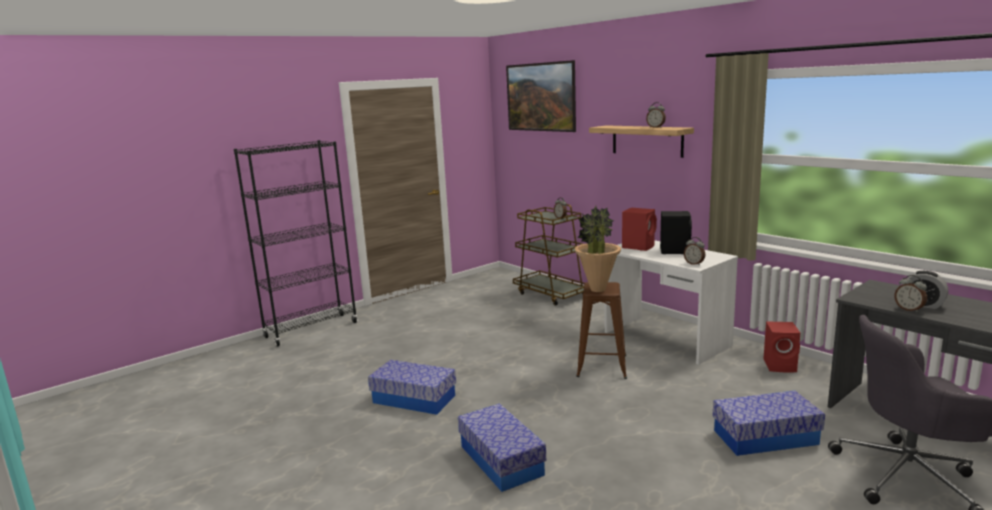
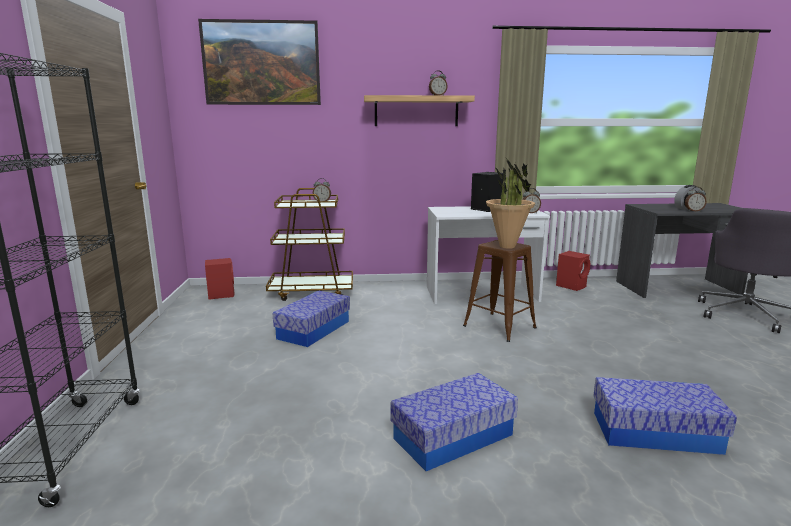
camera: 55 degrees left, 0 degrees up
(639, 246) = (454, 211): red speaker -> red speaker (221, 294)
(765, 437) = (675, 325): storage box -> storage box (314, 330)

